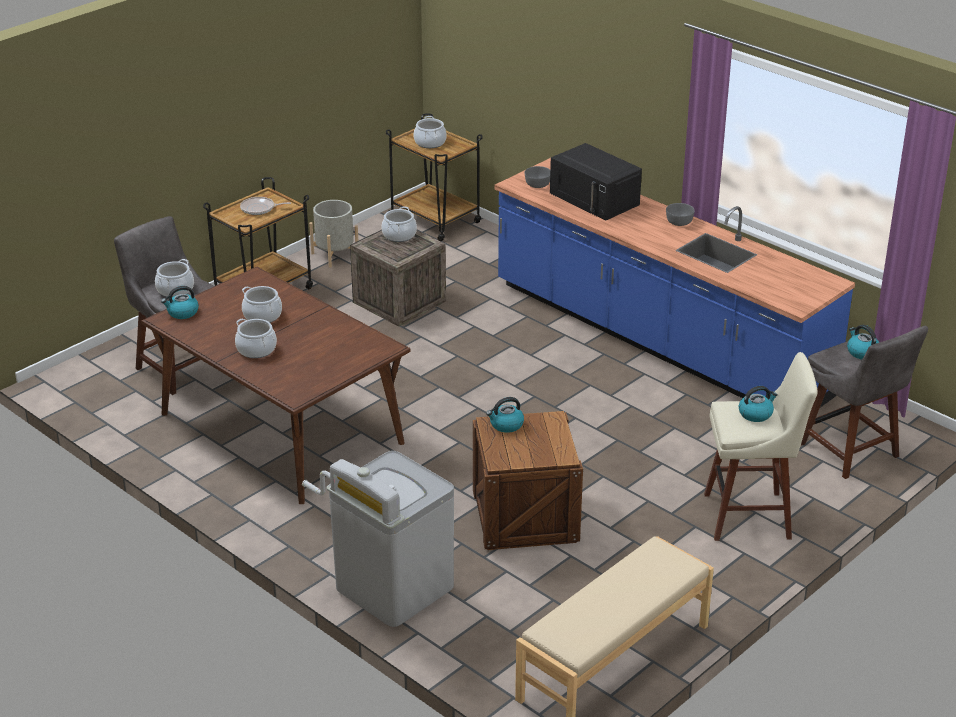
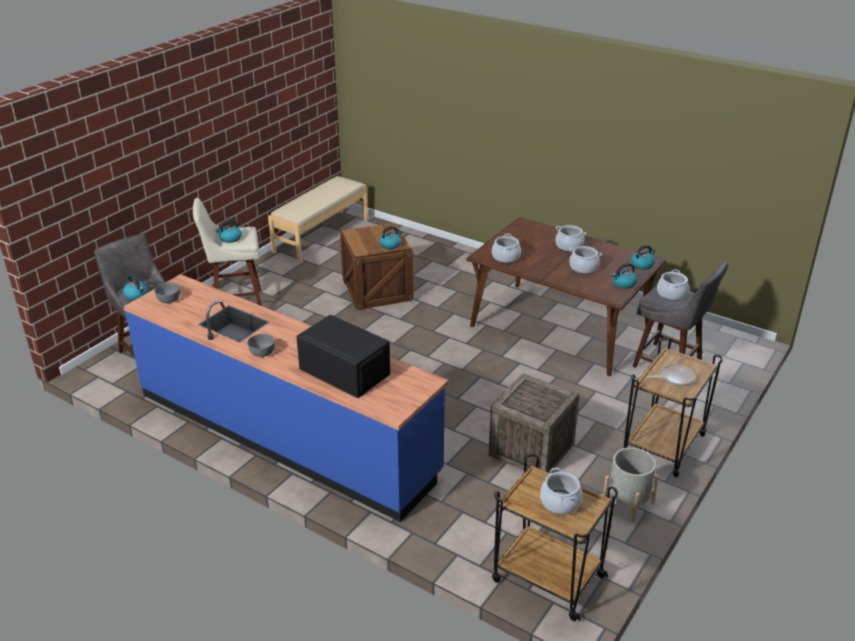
camera: 170 degrees right, 0 degrees up
(230, 290) = (623, 284): none -> kettle
(392, 589) = (443, 252): grey washing machine -> none
(399, 235) = (539, 410): cooking pot -> cooking pot (506, 257)
(538, 184) = (404, 384): grey bowl -> grey bowl (168, 299)

